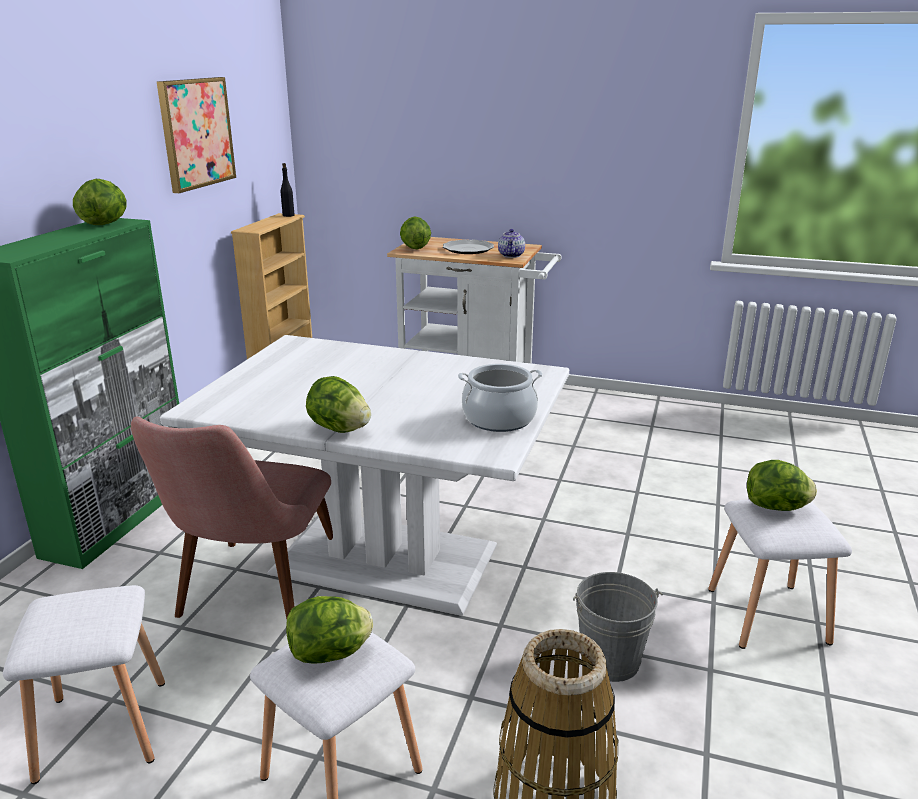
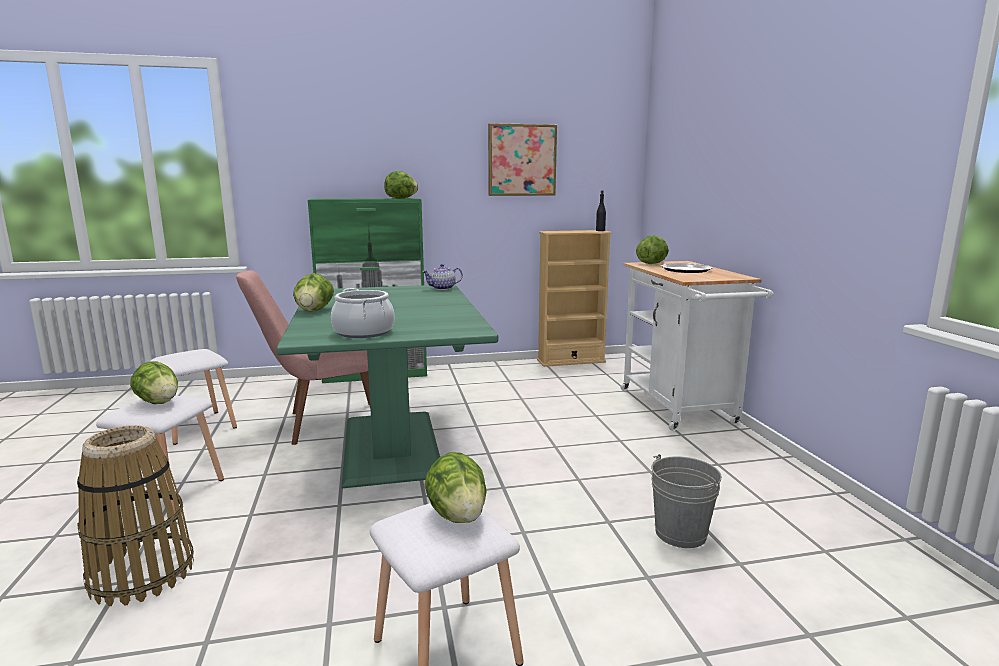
camera: 60 degrees right, 10 degrees down
(386, 557) = (393, 446): white dining table -> green dining table
(512, 255) = (700, 277): teapot -> teapot (442, 288)
(609, 660) = (317, 563): grey bucket -> grey bucket (680, 533)

